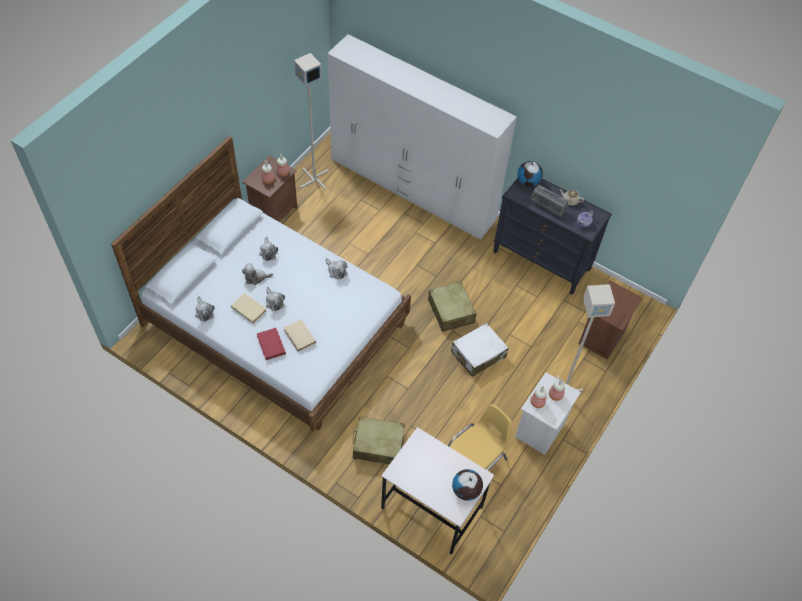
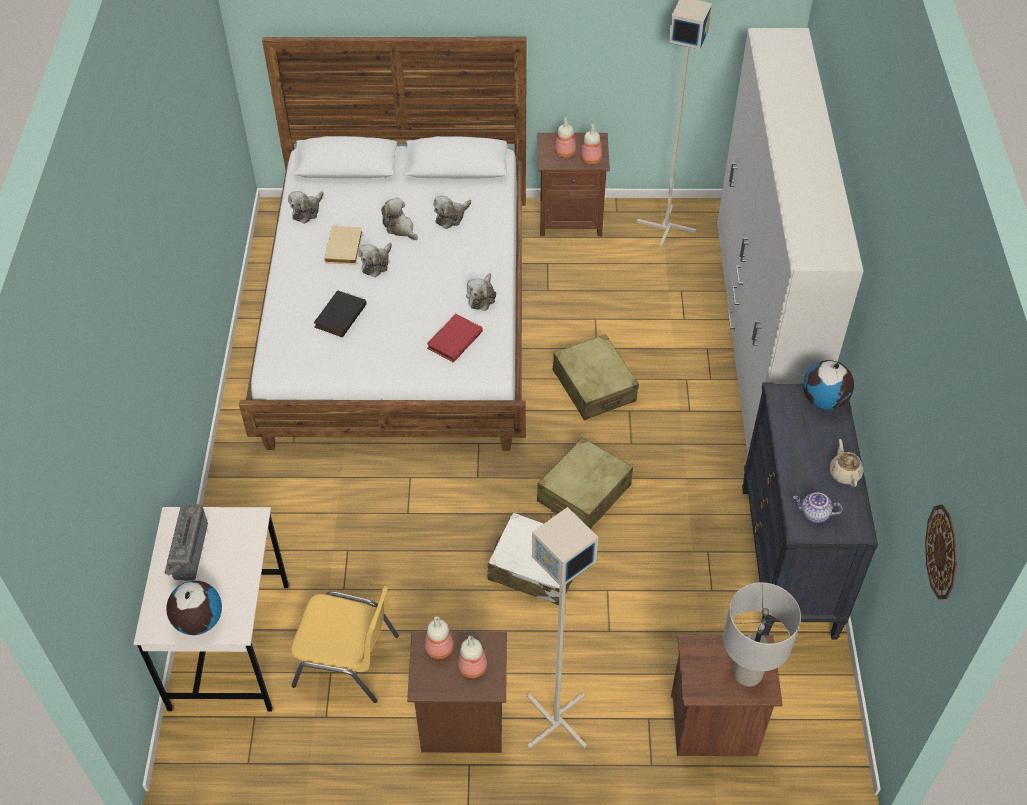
camera: 60 degrees right, 5 degrees down
(270, 345) = (304, 296): red book -> red book (454, 339)
(298, 336) = (339, 315): beige book -> black book
(378, 445) = (289, 528): beige suitcase -> beige suitcase (594, 386)
(541, 430) = (462, 724): white nightstand -> brown nightstand
(547, 207) = (796, 449): radio -> radio (187, 551)
(622, 300) = (747, 674): none -> grey table lamp
(678, 186) = (942, 552): none -> wall clock

